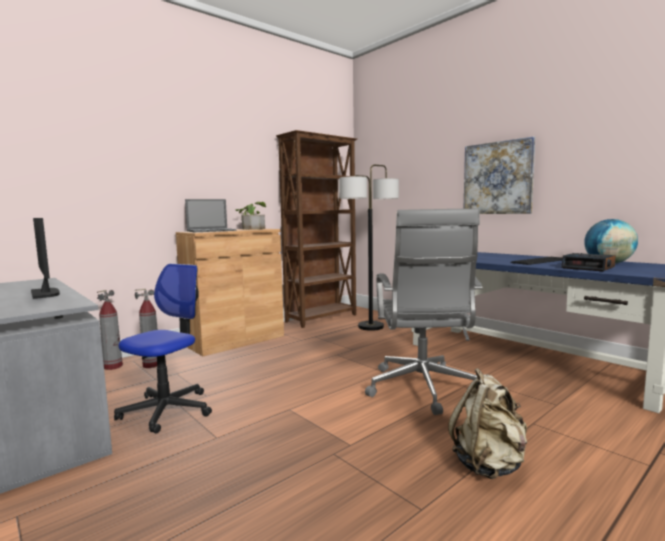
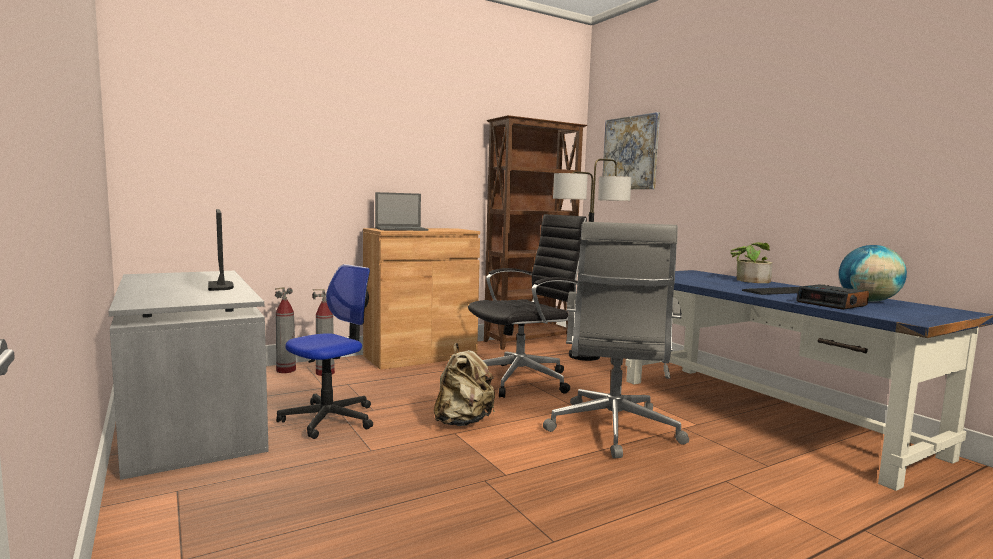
camera: 10 degrees right, 0 degrees up
(252, 229) = (449, 229): potted plant -> potted plant (749, 280)
(330, 352) = (523, 380): none -> black office chair
(489, 465) = (649, 513): beige backpack -> beige backpack (463, 422)
(497, 178) = (751, 183): picture -> picture (630, 153)

